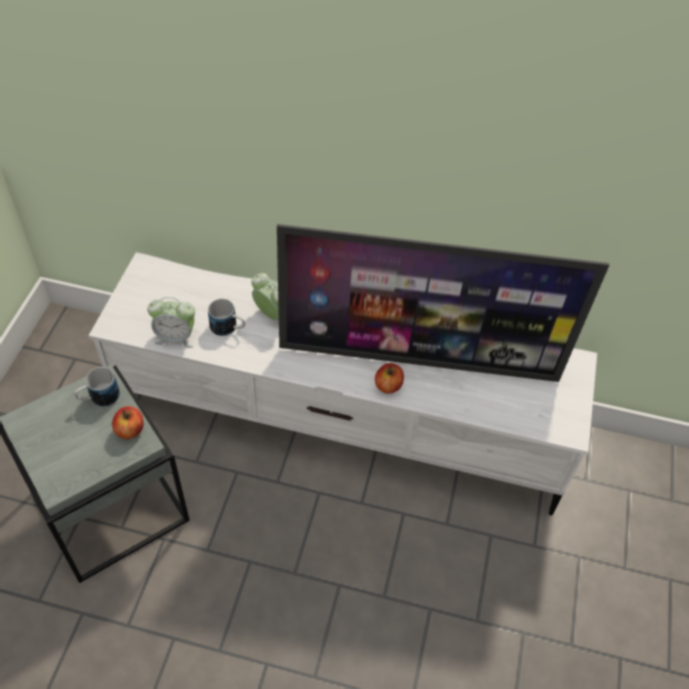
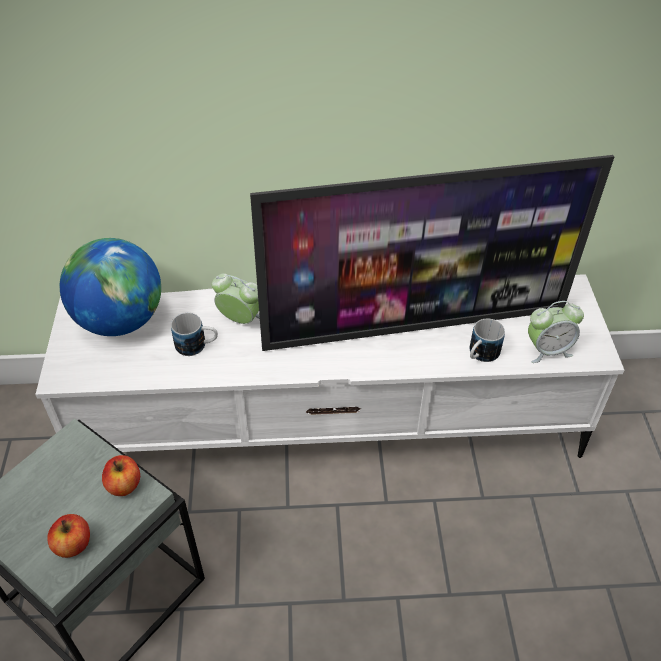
camera: 15 degrees left, 5 degrees down
(99, 398) = (73, 459): mug -> mug (480, 355)
(174, 289) = (120, 321): none -> globe
(176, 337) = (140, 370): alarm clock -> alarm clock (547, 350)
(388, 386) = (395, 359): apple -> apple (73, 544)

